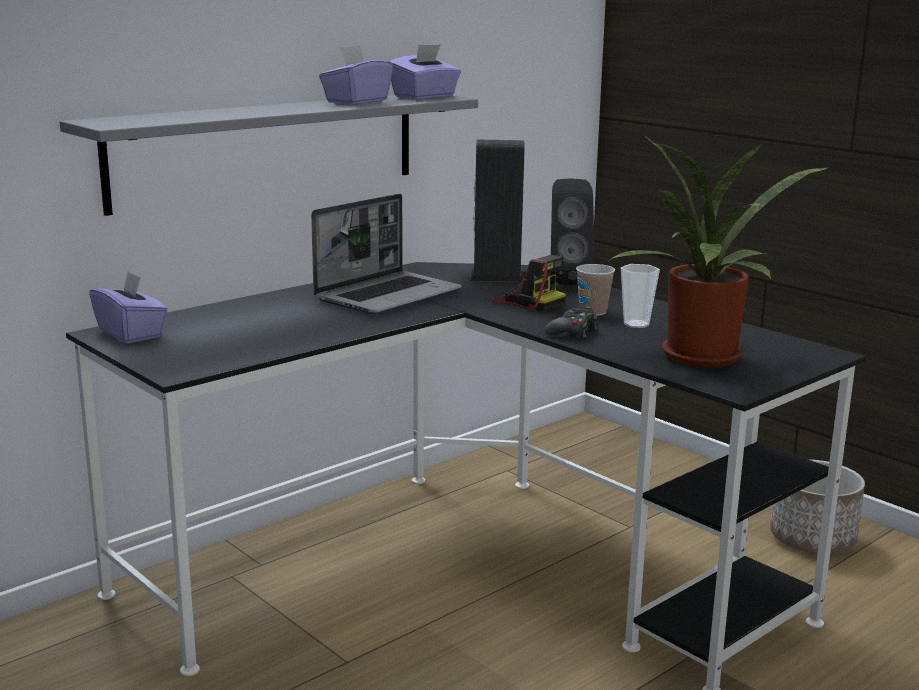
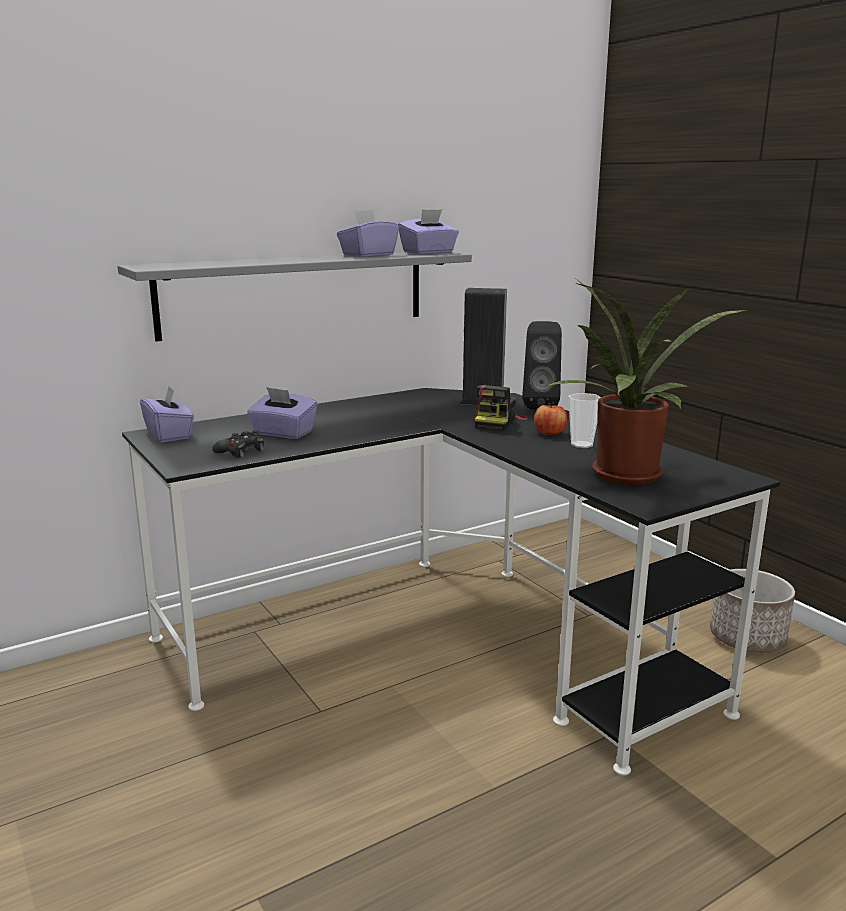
camera: 10 degrees right, 0 degrees up
(275, 325) = (283, 433): none -> purple tissue box
(388, 295) = (386, 413): laptop -> none
(527, 301) = (498, 422): camera -> camera turned 60 degrees clockwise
(572, 332) = (523, 449): black game controller -> black game controller (241, 451)
(593, 312) = (549, 433): cup -> apple

